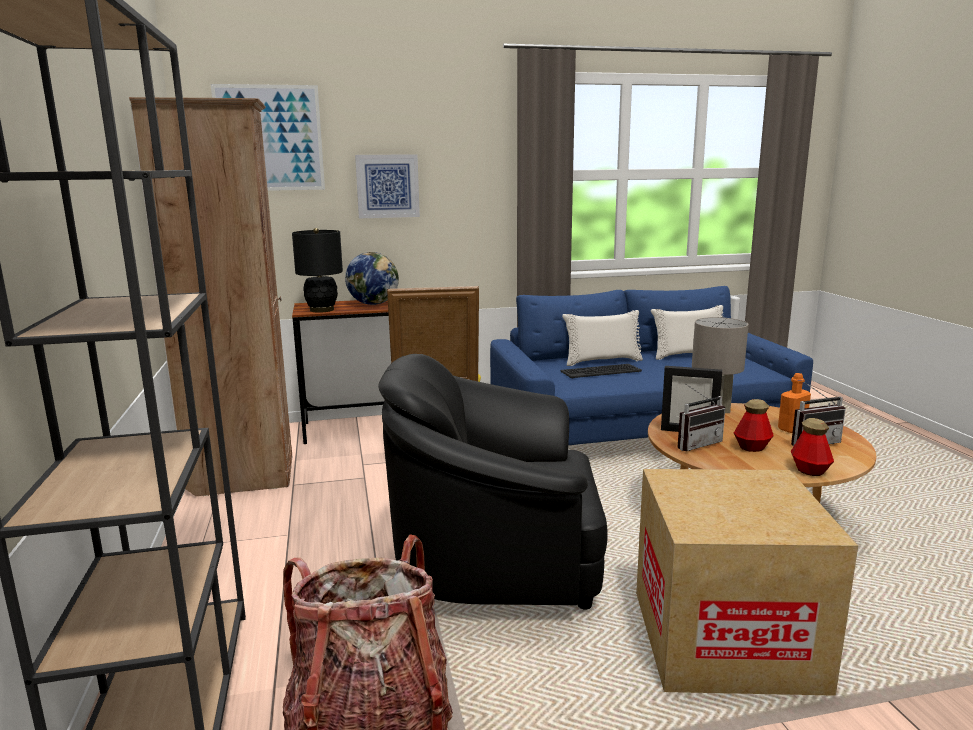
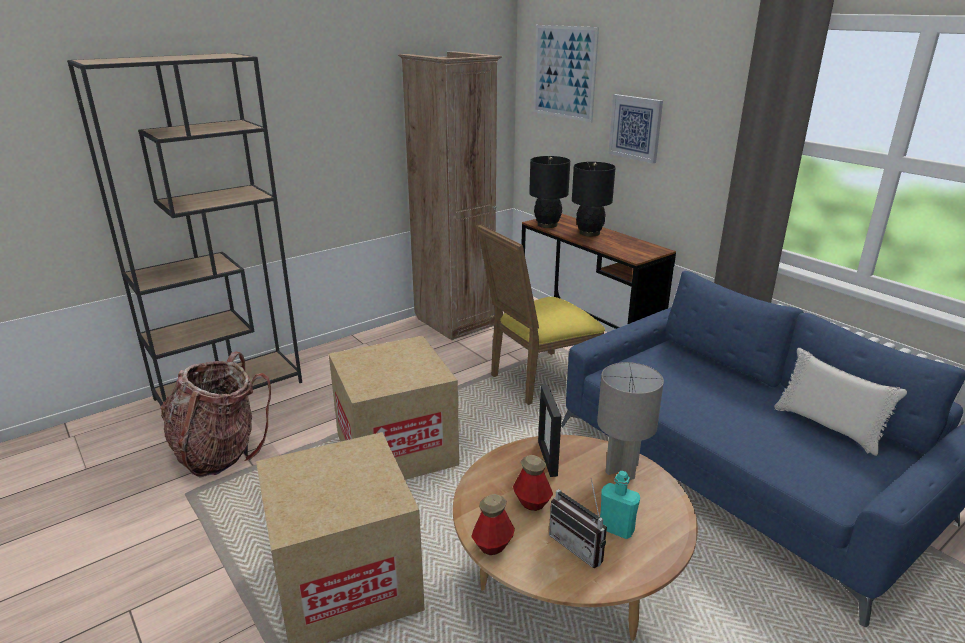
camera: 65 degrees right, 10 degrees up
(373, 304) = (589, 233): globe -> black table lamp
(496, 566) = (396, 450): black armchair -> cardboard box
(600, 371) = (680, 381): keyboard -> none
(602, 361) = (720, 376): white pillow -> none
(695, 443) = (516, 466): radio -> none
(792, 428) = (616, 529): orange bottle -> turquoise bottle

